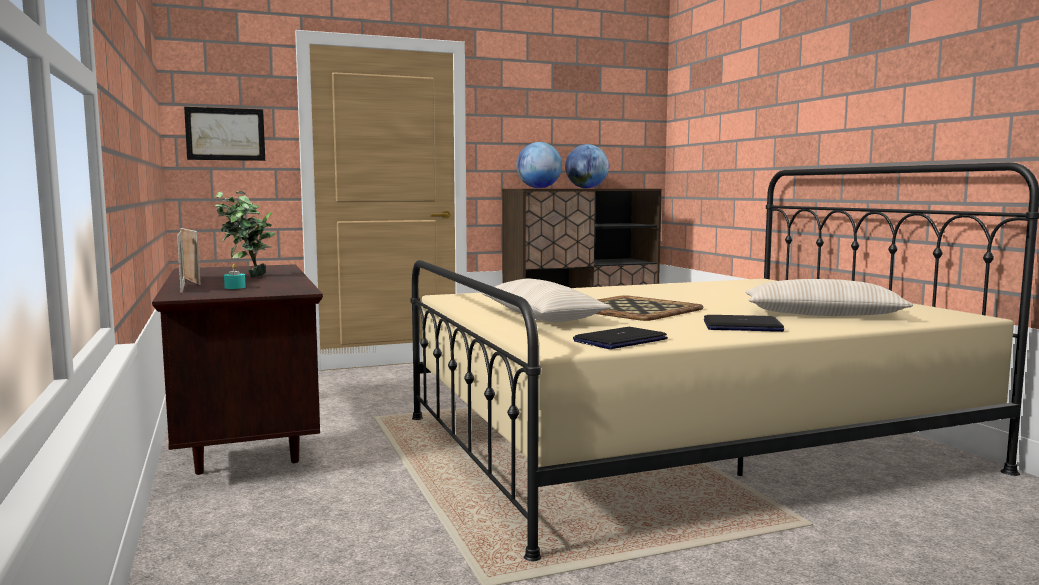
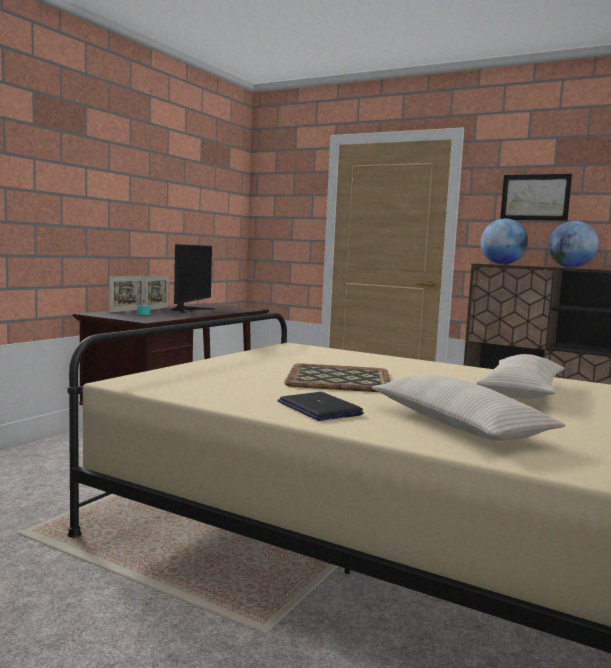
camera: 50 degrees right, 0 degrees up
(225, 134) = (282, 215): picture -> picture (535, 197)
(246, 277) = (189, 311): potted plant -> monitor
(541, 317) = (249, 367): beige pillow -> beige pillow (522, 391)
(620, 340) = (181, 389): laptop -> none

